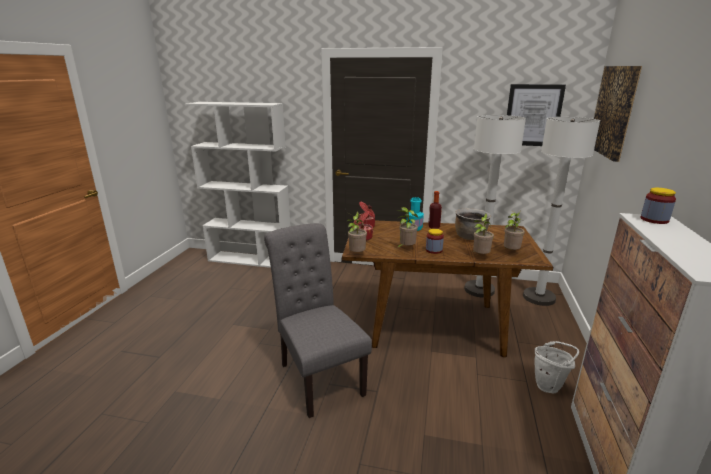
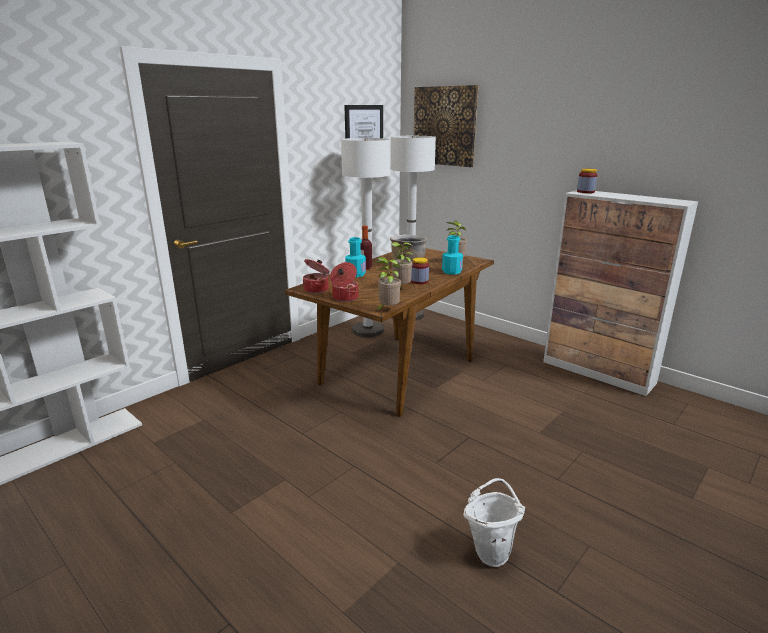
camera: 60 degrees left, 0 degrees up
(318, 376) = (416, 466): grey chair -> none
(480, 256) = (451, 272): potted plant -> turquoise bottle
(550, 385) = (517, 359): white bucket -> white bucket (491, 550)

